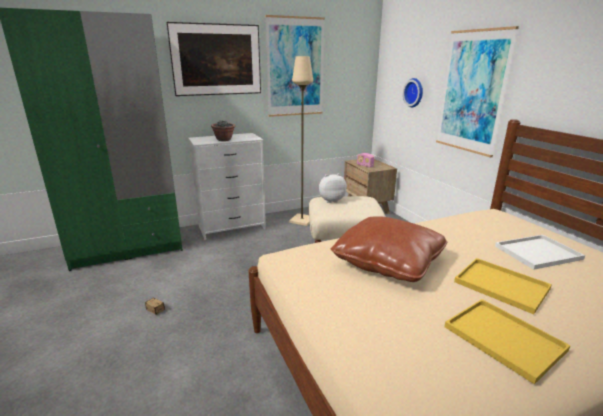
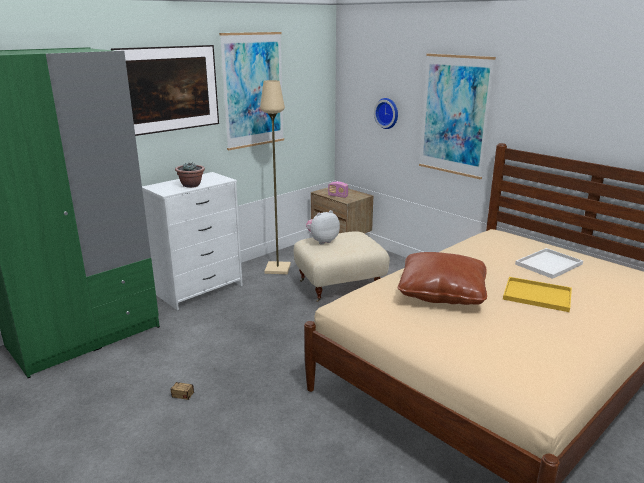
camera: 20 degrees left, 0 degrees up
(501, 337) = (557, 332): yellow tray -> none

